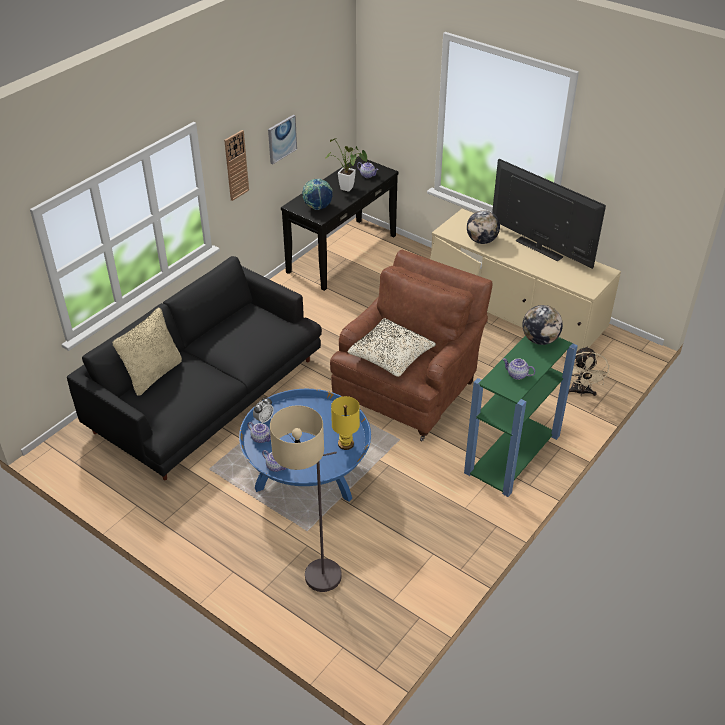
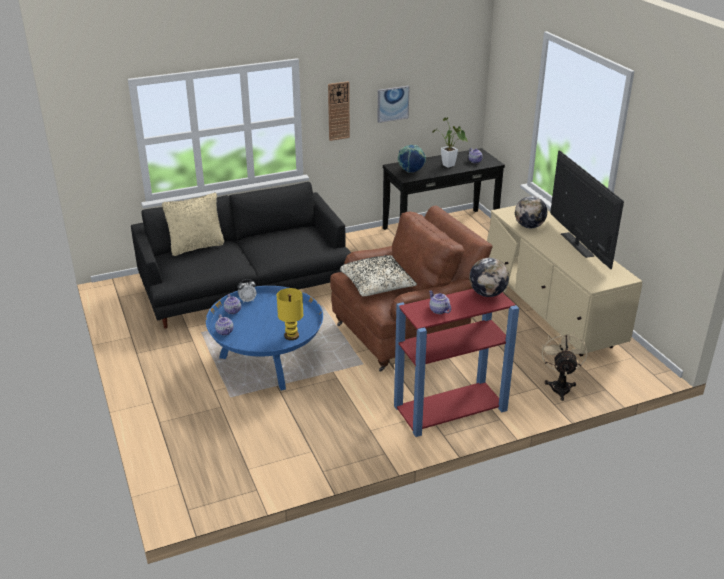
camera: 30 degrees right, 10 degrees down
(312, 579) = (202, 429): beige floor lamp -> none
(511, 454) = (449, 408): green bookcase -> red bookcase
(580, 392) = (560, 386): beige fan -> beige fan turned 150 degrees clockwise

